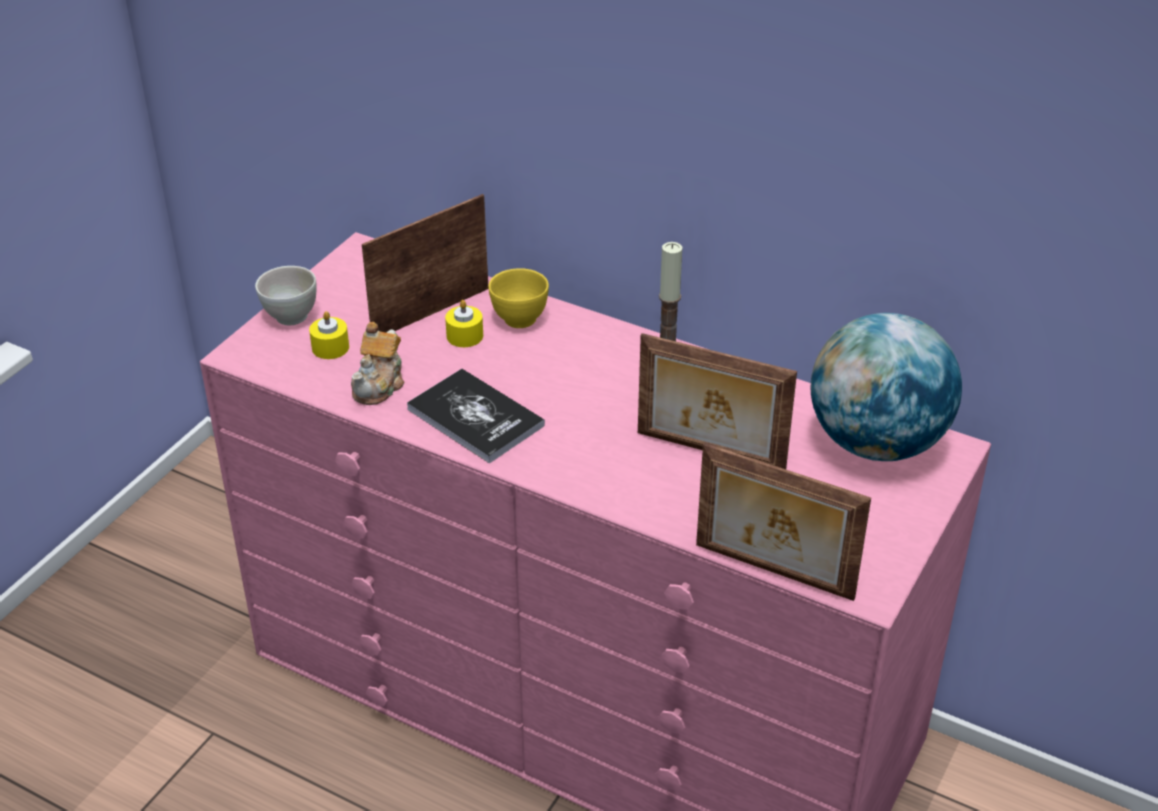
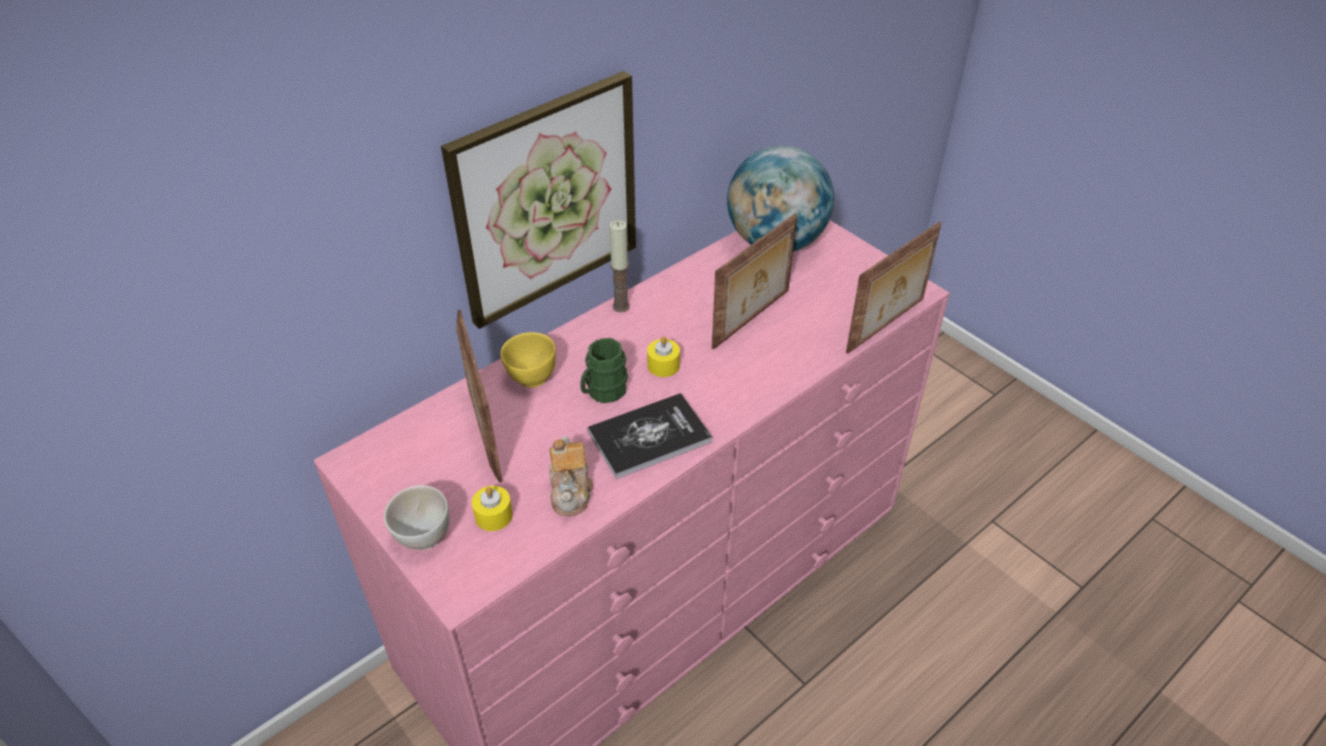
camera: 70 degrees left, 5 degrees up
(379, 385) = (571, 490): teapot -> teapot turned 45 degrees clockwise
(465, 336) = (533, 418): yellow candle -> yellow candle (663, 365)
(524, 370) = (602, 392): none -> green mug
(627, 169) = (546, 200): none -> picture

